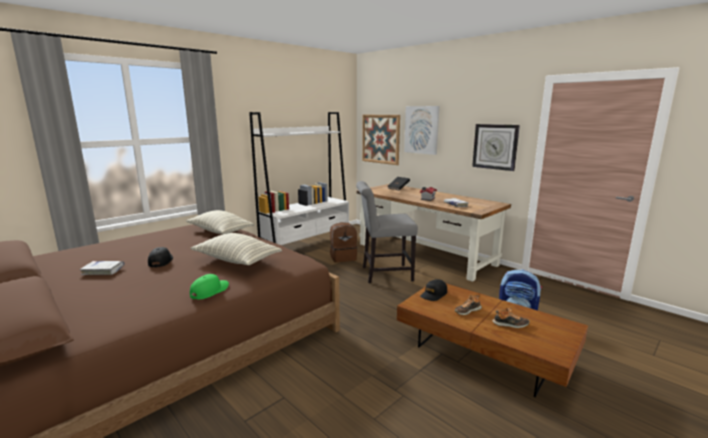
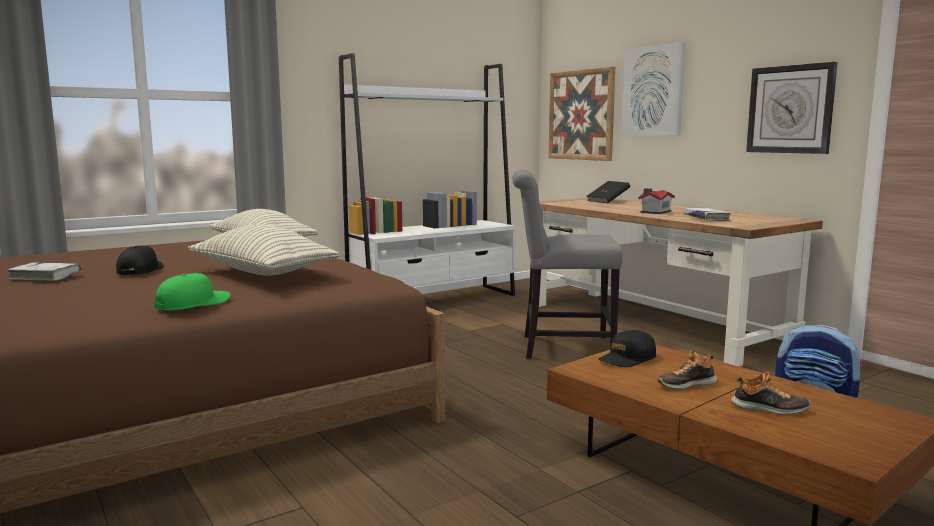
camera: 10 degrees right, 5 degrees down
(343, 257) = (493, 321): brown backpack -> none

